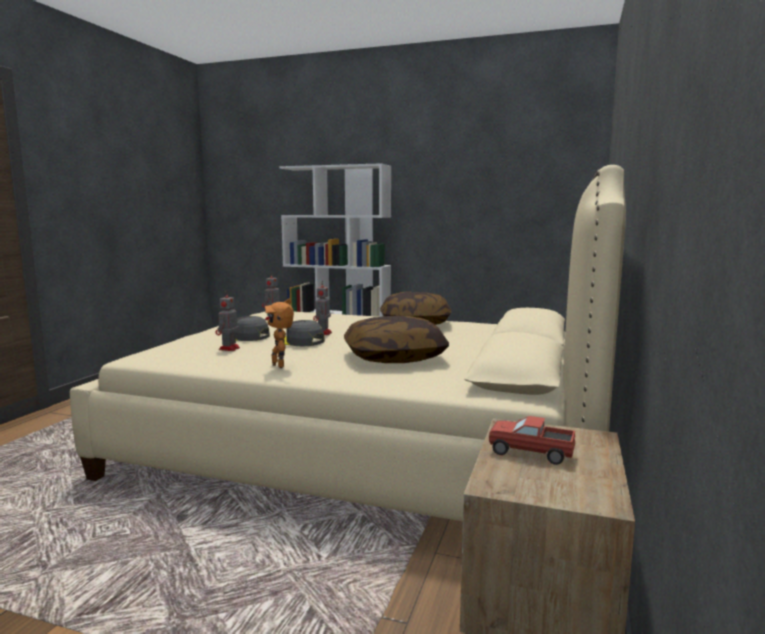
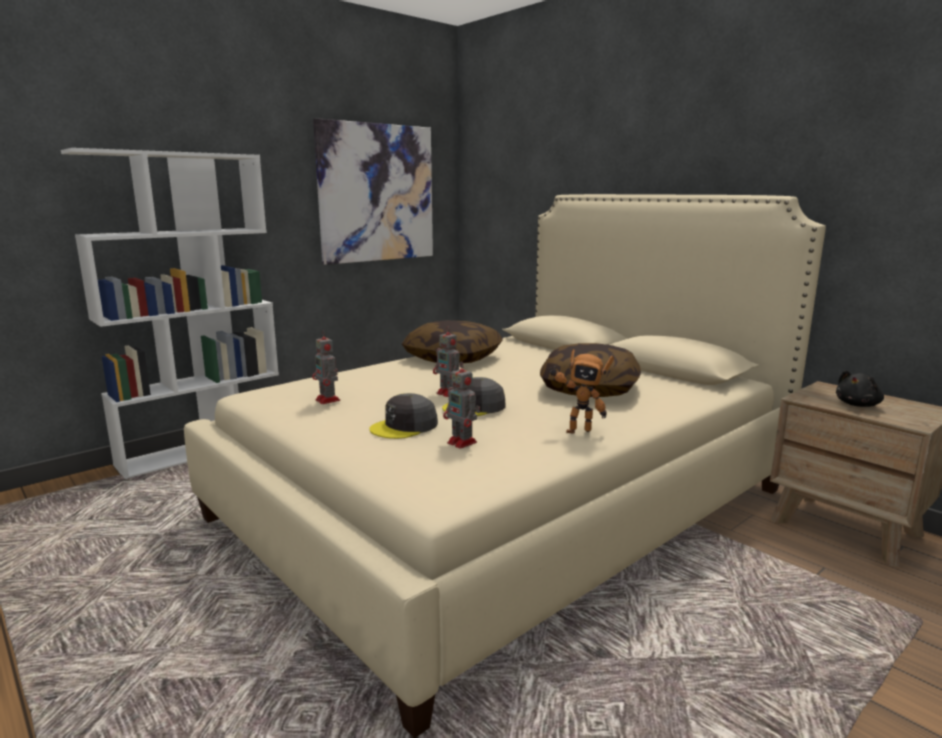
camera: 60 degrees left, 5 degrees up
(505, 190) = (376, 193): none -> picture
(531, 453) = (858, 405): toy truck -> black plush toy

